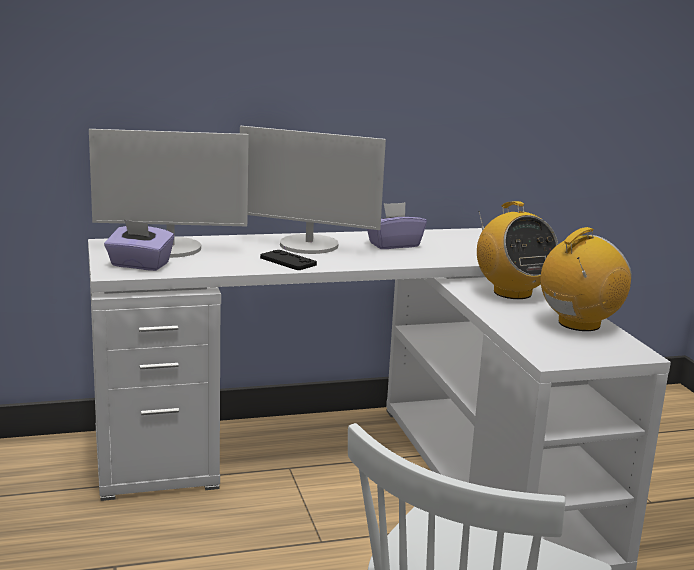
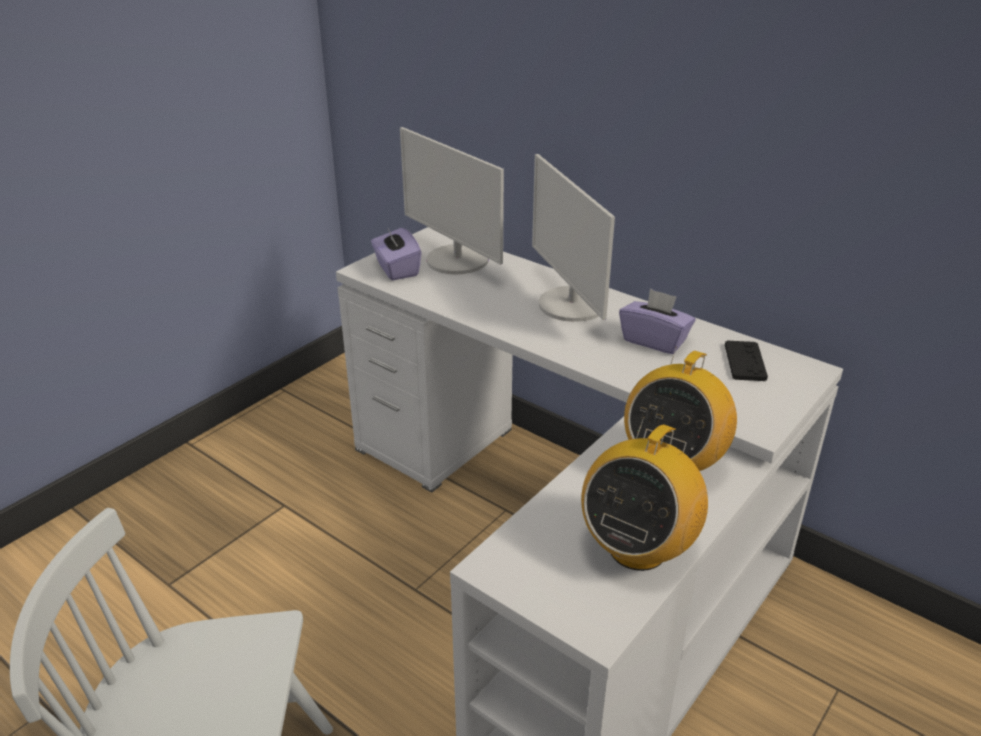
camera: 55 degrees right, 15 degrees up
(288, 261) = (507, 316): black game controller -> black game controller (745, 362)
(578, 324) = (637, 548): radio -> radio turned 105 degrees clockwise

